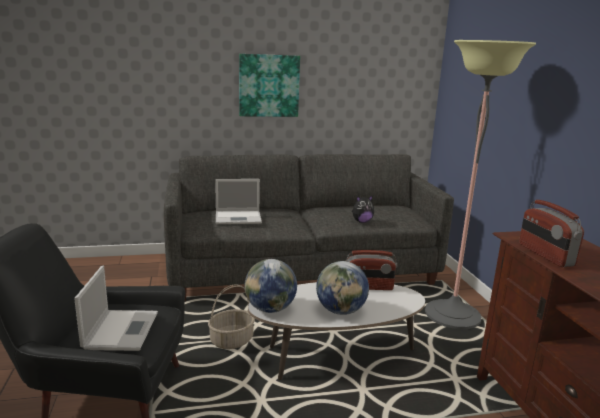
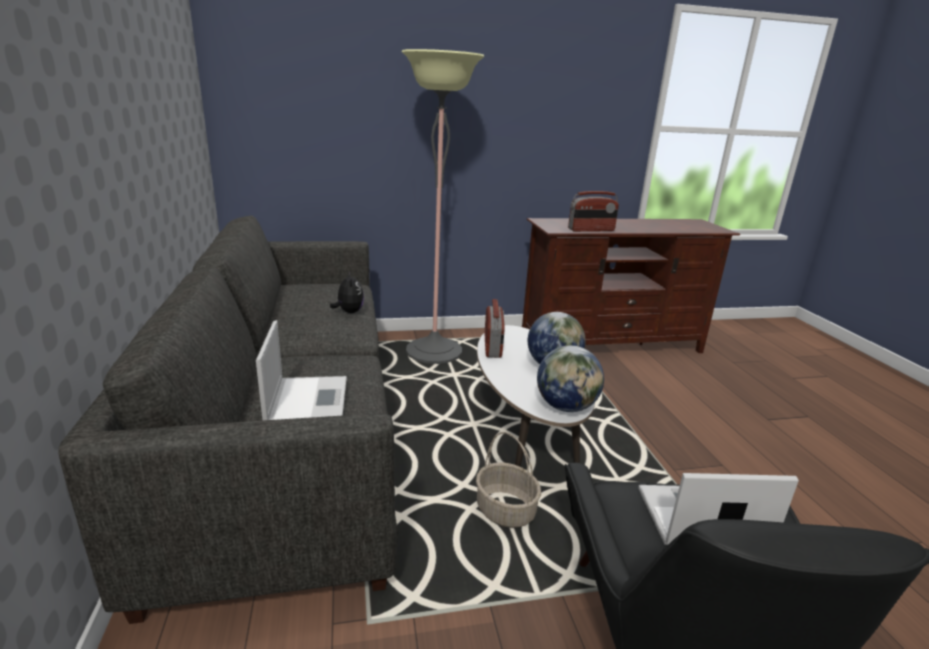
camera: 90 degrees left, 5 degrees up
(269, 85) = (105, 135): picture -> none

